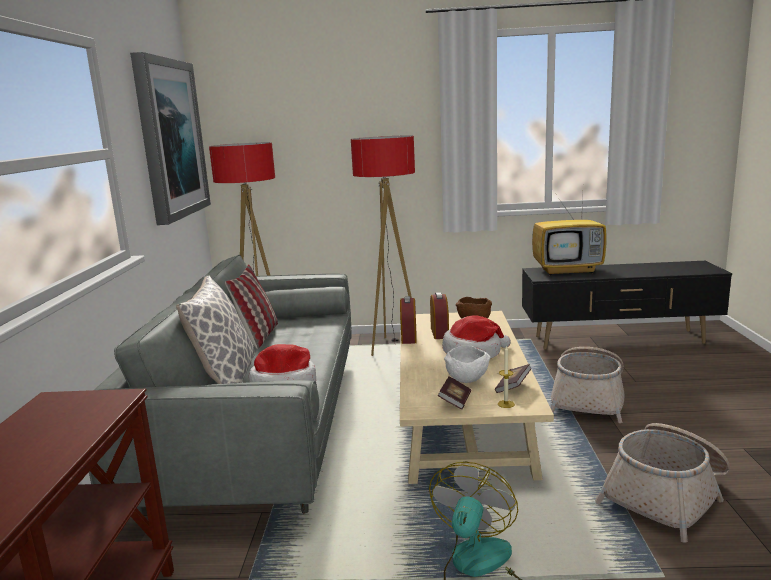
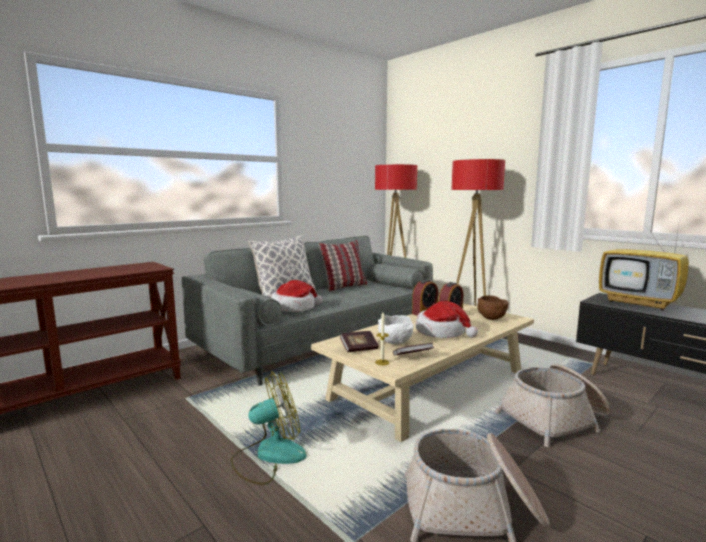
camera: 45 degrees right, 5 degrees down
(170, 139) = (350, 159): picture -> none

